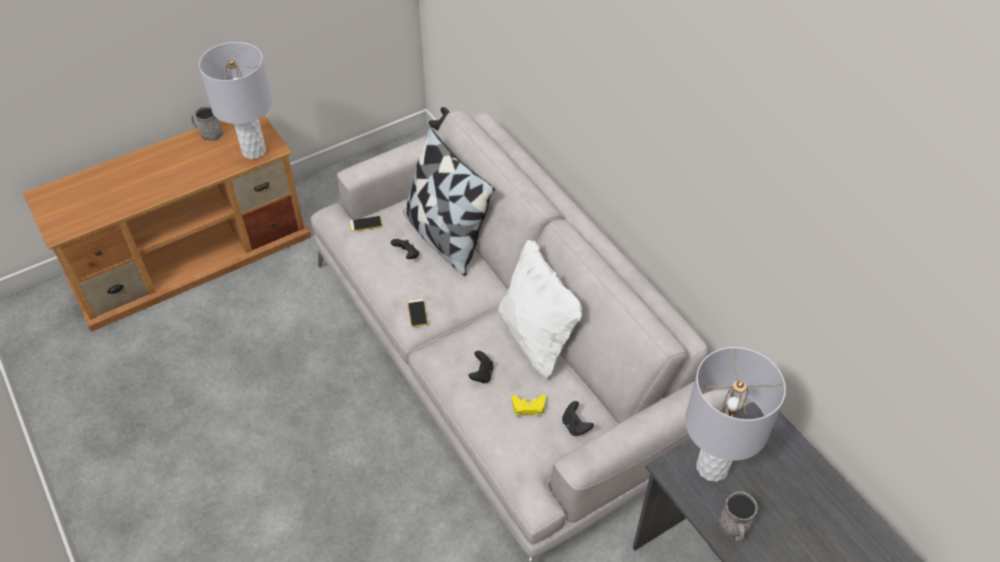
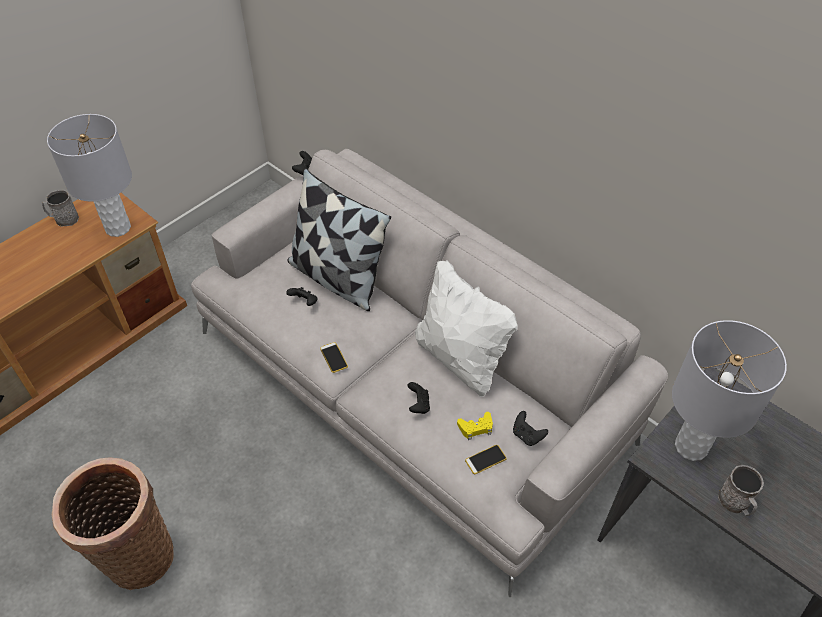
camera: 15 degrees left, 0 degrees up
(201, 455) = (135, 555): none -> basket
(366, 224) = (252, 280): phone -> phone (485, 459)

